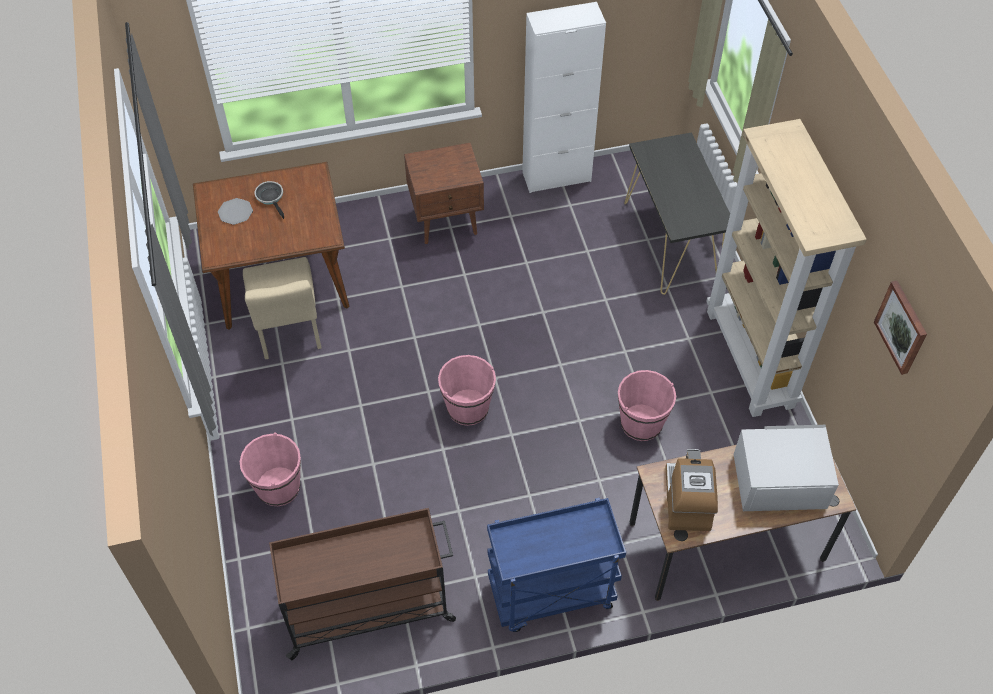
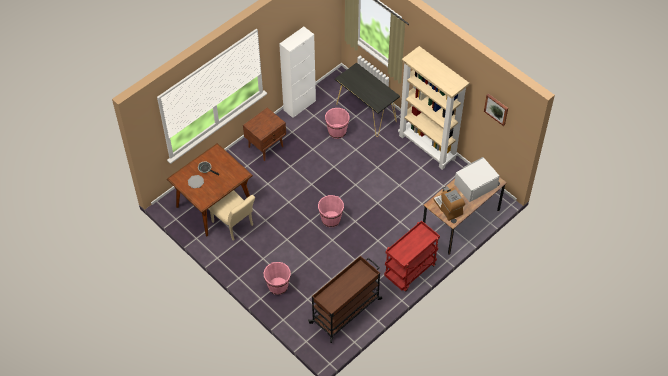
camera: 30 degrees left, 0 degrees up
(550, 595) = (410, 272): blue cart -> red cart
(641, 423) = (402, 192): pink bucket -> pink bucket (337, 131)

